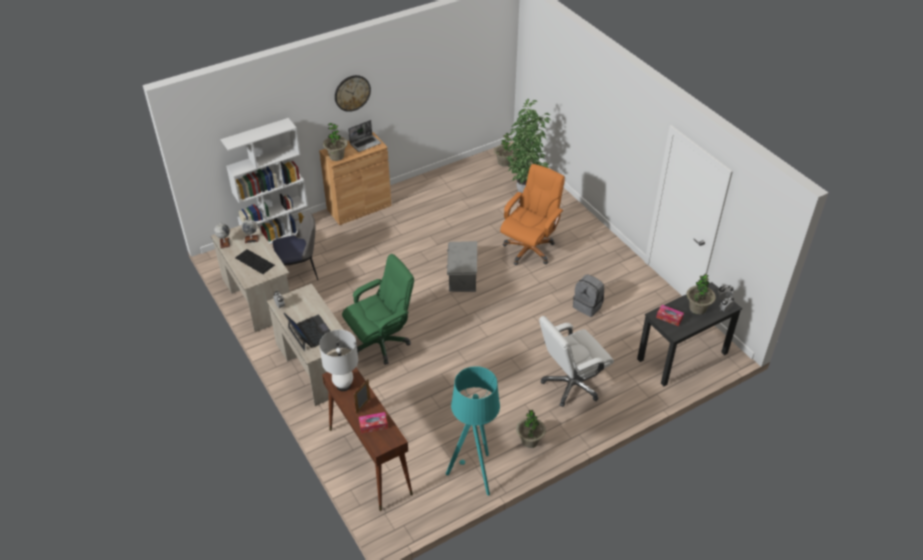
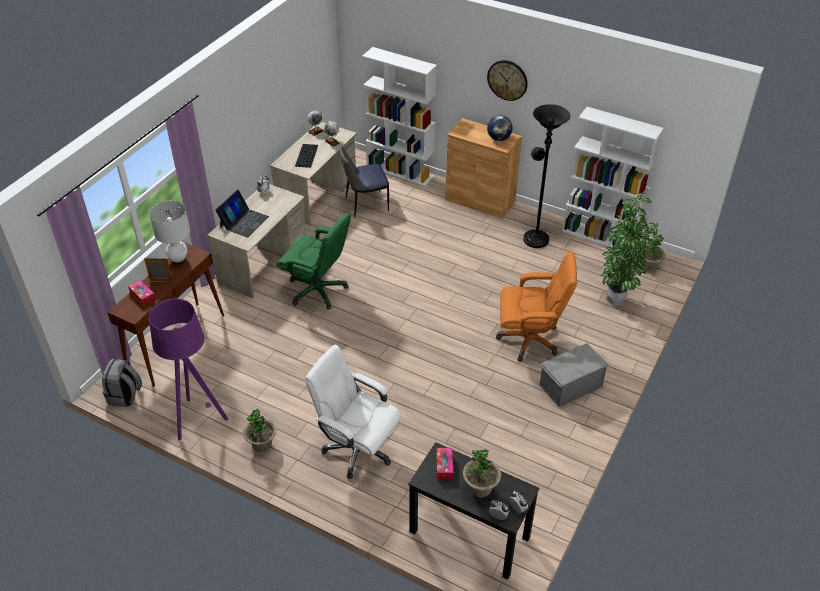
camera: 60 degrees right, 0 degrees up
(299, 272) = (365, 204): chair -> chair turned 120 degrees clockwise
(336, 156) = (463, 131): potted plant -> none
(365, 143) = (499, 138): laptop -> globe
(427, 199) = (535, 237): none -> black floor lamp
(455, 169) = (600, 236): none -> white bookcase
(462, 276) = (446, 306): grey storage box -> grey storage box (569, 385)
(474, 474) = (198, 419): turquoise floor lamp -> purple floor lamp
(588, 306) = (483, 420): grey backpack -> grey backpack (125, 396)

